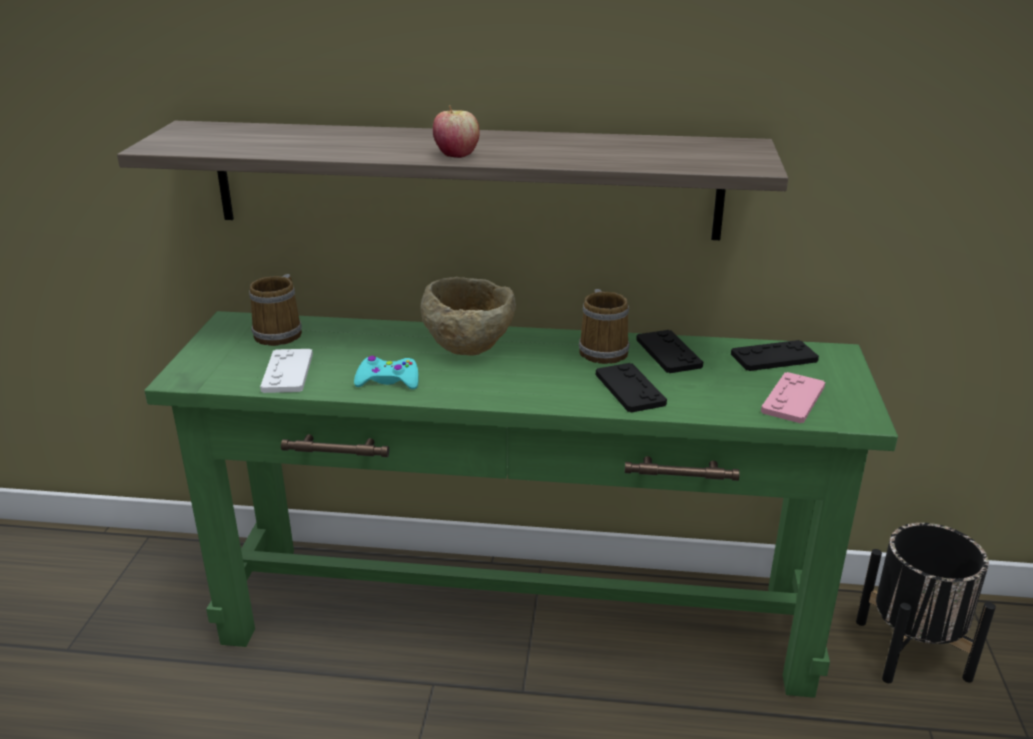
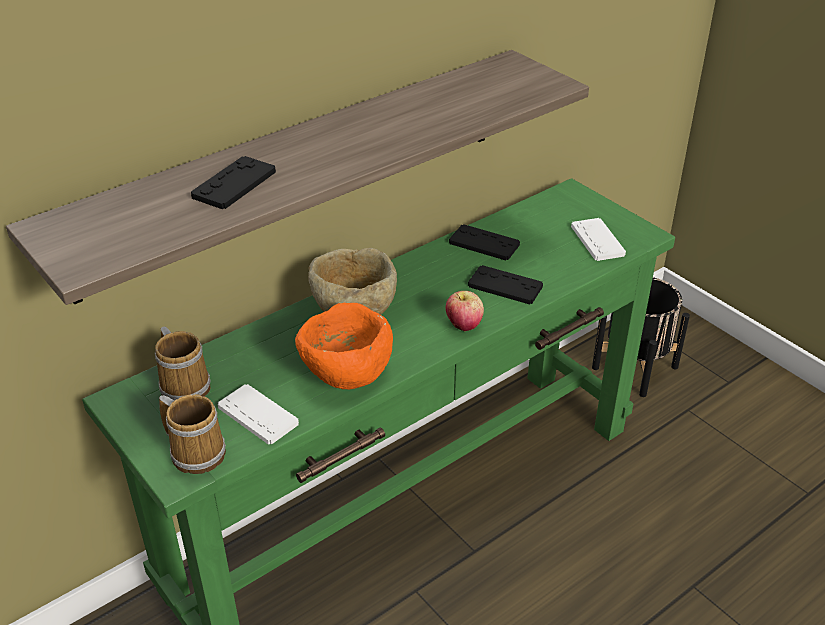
camera: 45 degrees left, 10 degrees up
(388, 381) = (346, 375): turquoise game controller -> orange bowl
(456, 155) = (357, 157): apple -> apple (464, 325)
(604, 350) = (443, 264): mug -> mug (197, 451)
(774, 357) = (545, 214): black game controller -> black game controller (234, 184)
(793, 399) = (597, 240): pink game controller -> white game controller

